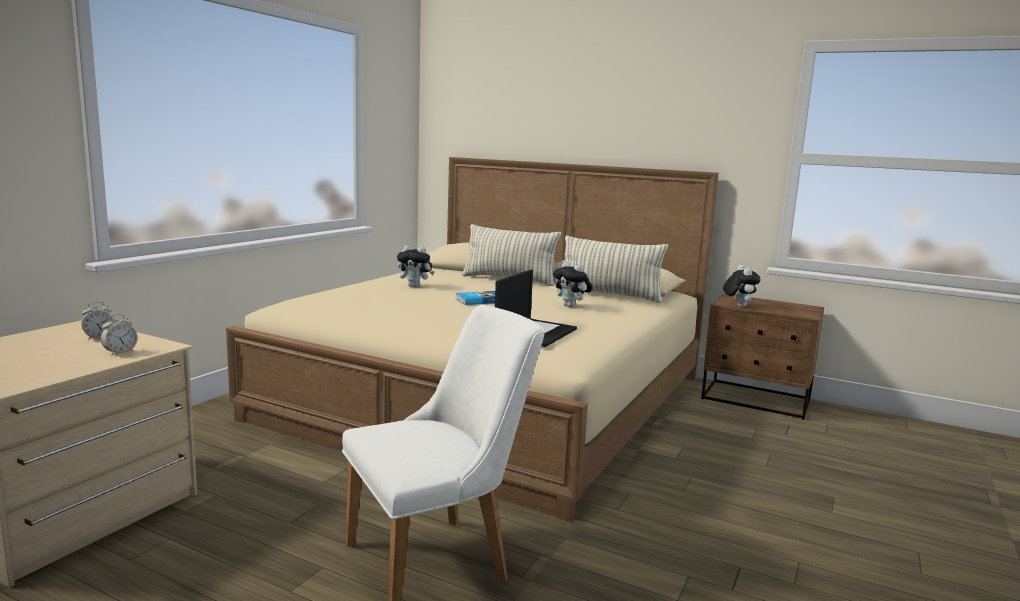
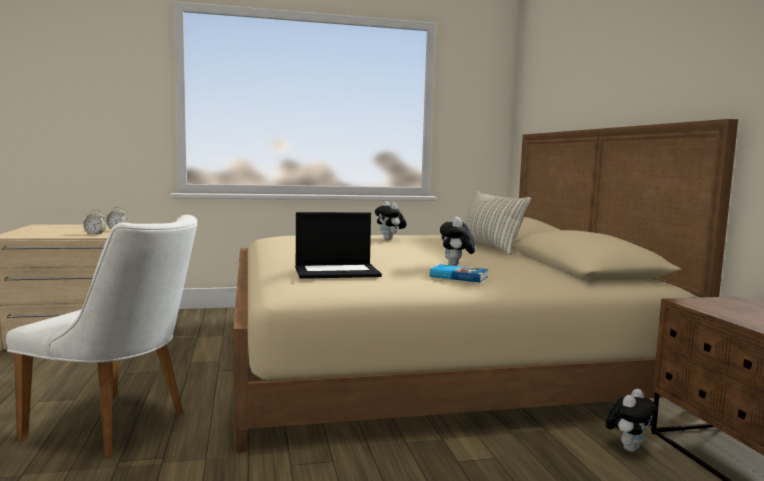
camera: 50 degrees right, 5 degrees down
(479, 300) = (394, 251): book -> book (459, 276)
(609, 295) = (539, 268): pillow -> none
(738, 306) = (700, 306): plush toy -> plush toy (628, 448)

